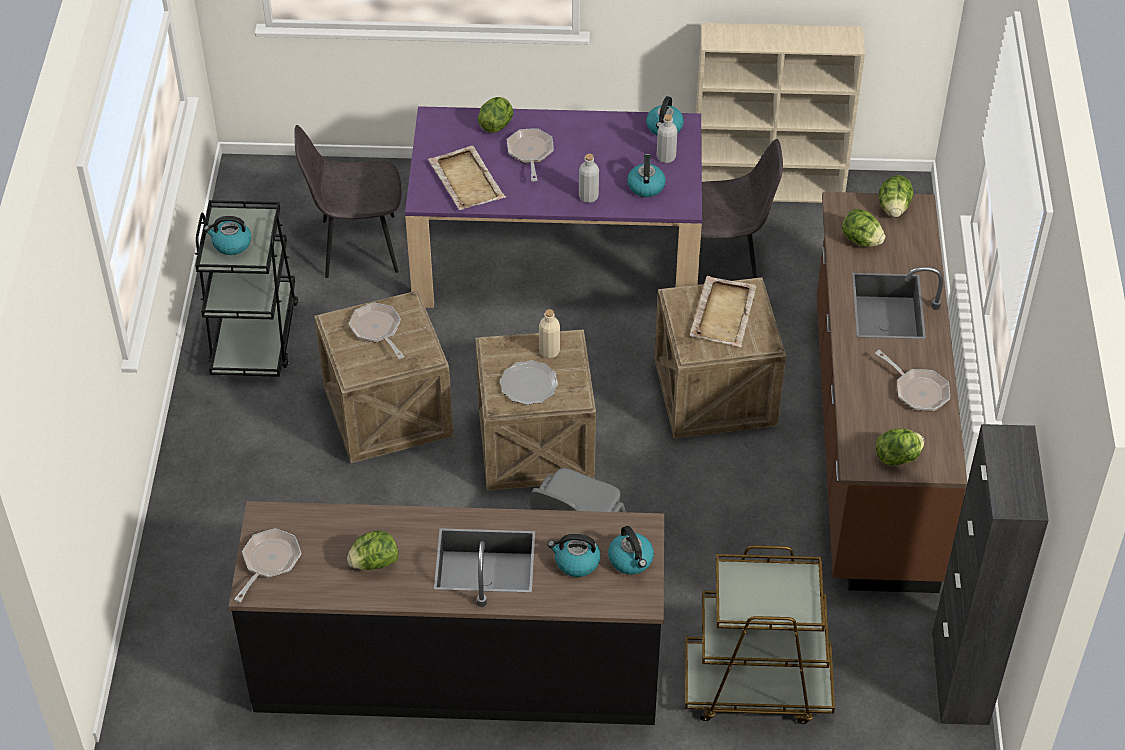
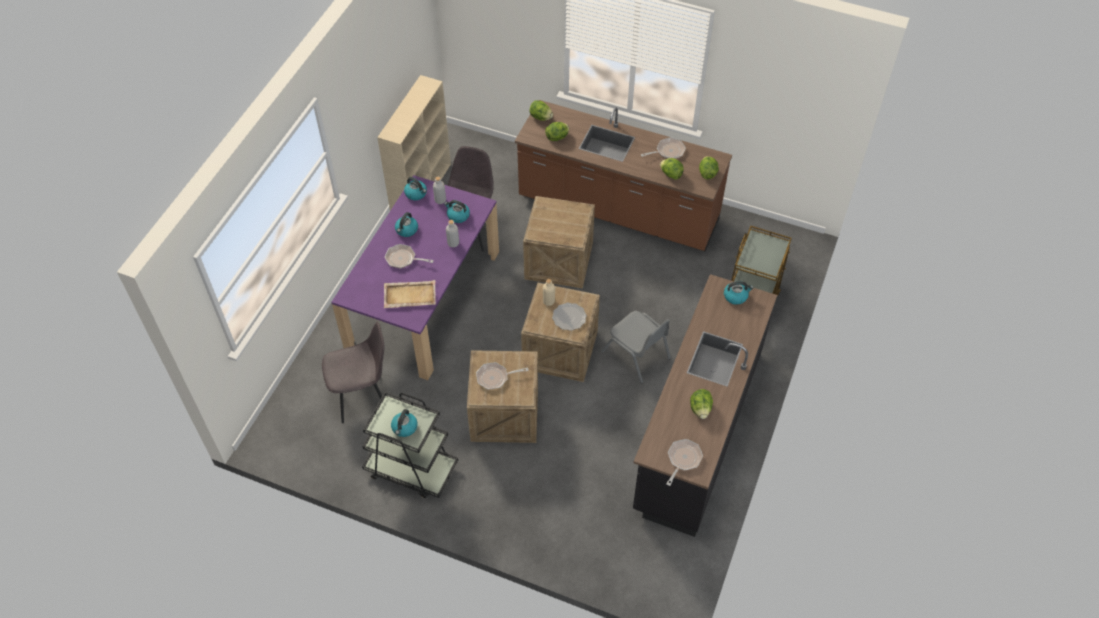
camera: 70 degrees left, 5 degrees up
(269, 562) = (683, 459): frying pan -> frying pan turned 75 degrees clockwise
(357, 246) = (363, 395): grey chair -> grey chair turned 120 degrees counterclockwise
(496, 125) = (370, 268): lettuce -> lettuce (671, 174)
(576, 562) = (729, 319): kettle -> kettle (406, 230)
(723, 313) = (555, 219): beige tray -> none
(960, 678) = (769, 228): black cabinet -> none

